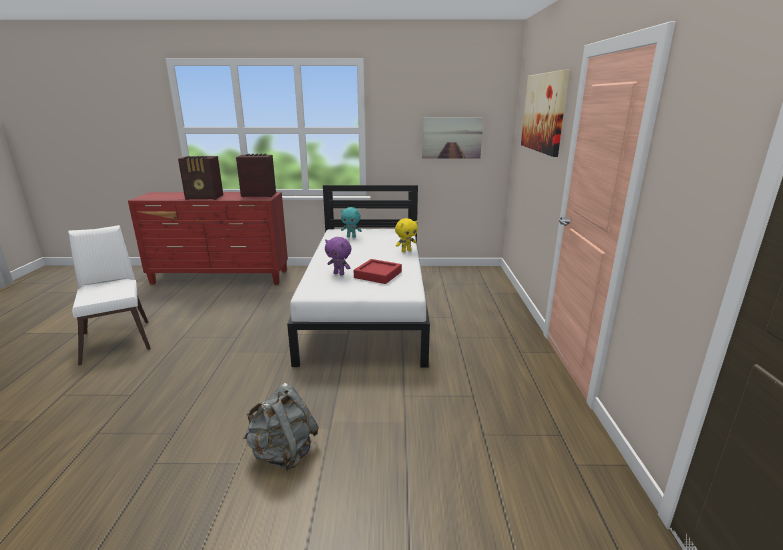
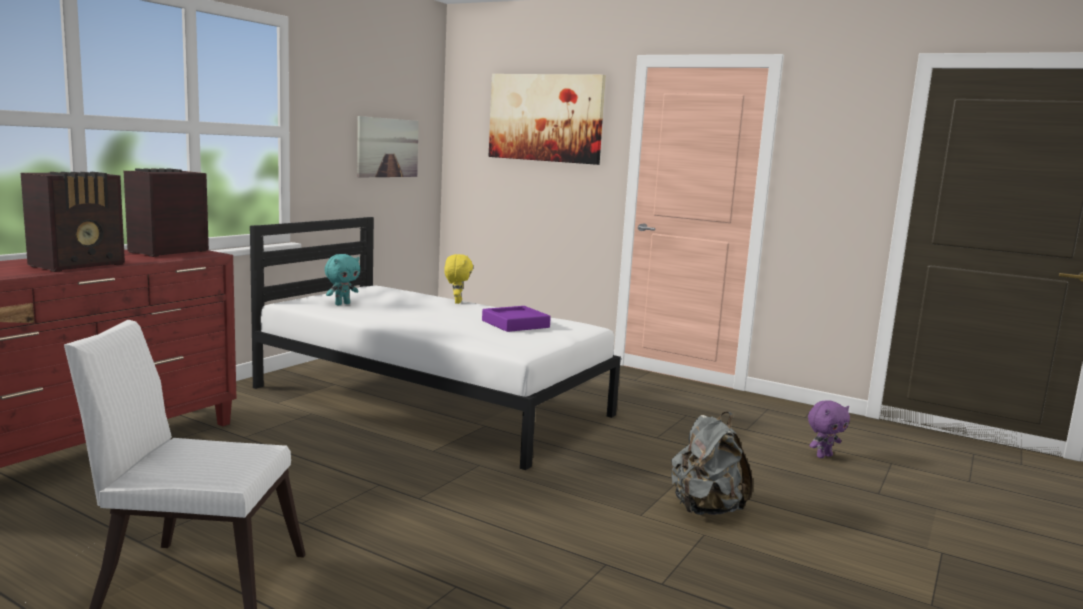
camera: 60 degrees left, 10 degrees down
(339, 274) = (480, 333): purple plush toy -> purple plush toy (823, 456)
(378, 275) = (515, 324): red tray -> purple tray

